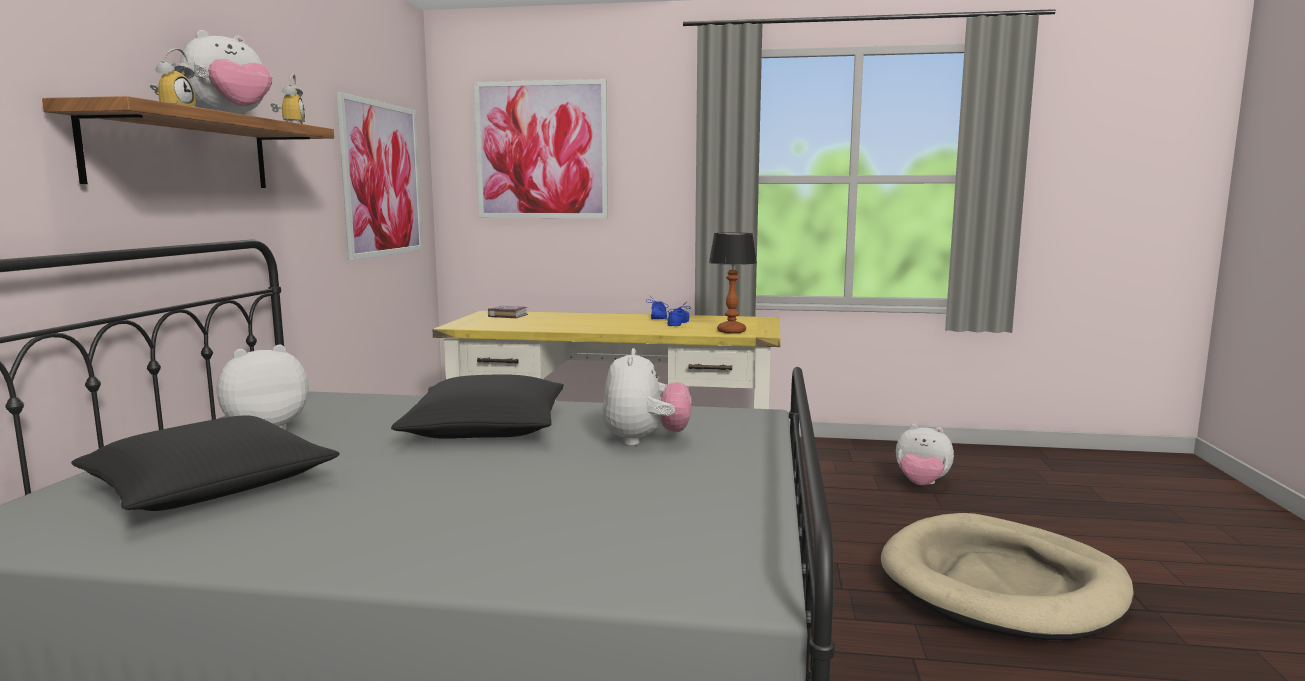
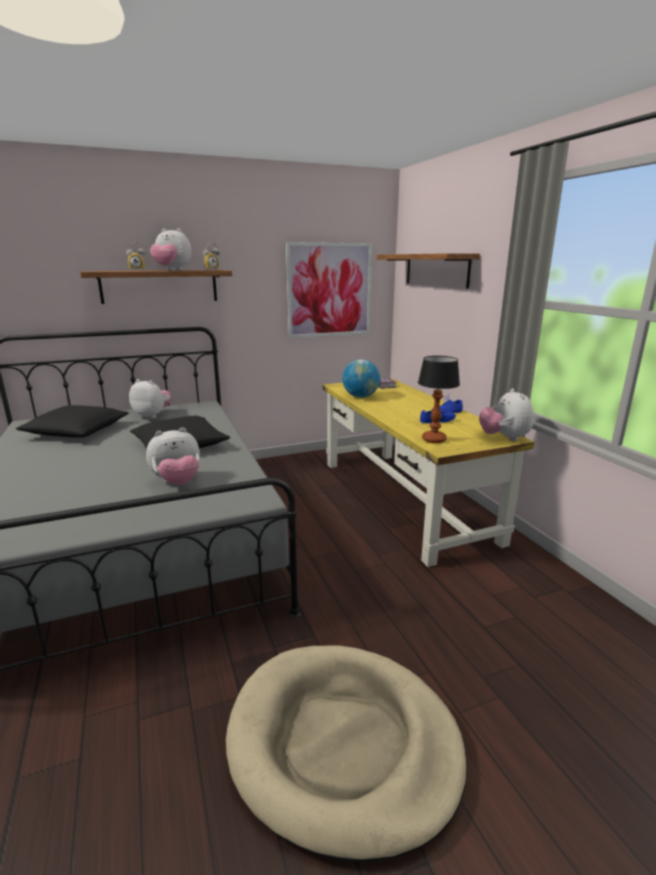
camera: 60 degrees right, 10 degrees up
(532, 326) = (360, 396): none -> globe
(541, 150) = (436, 270): picture -> shelf
(921, 484) = (531, 652): plush toy -> plush toy (504, 438)

